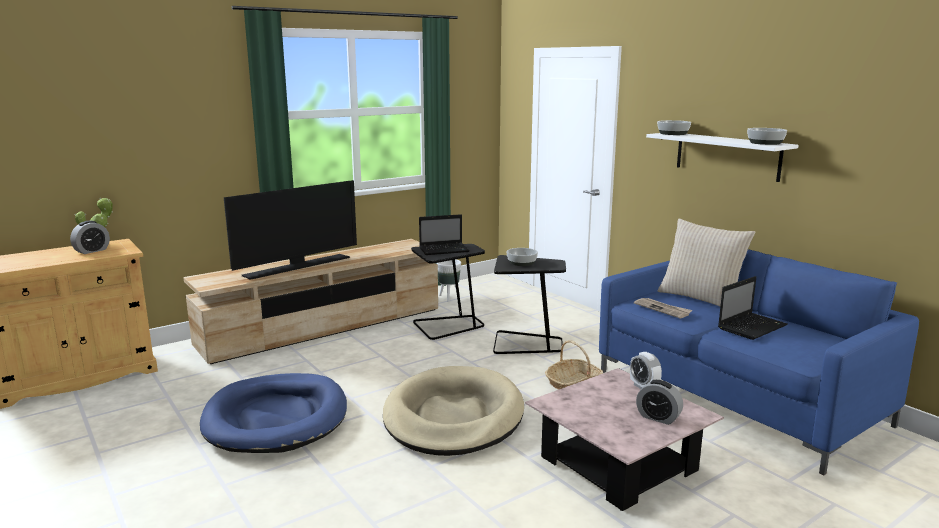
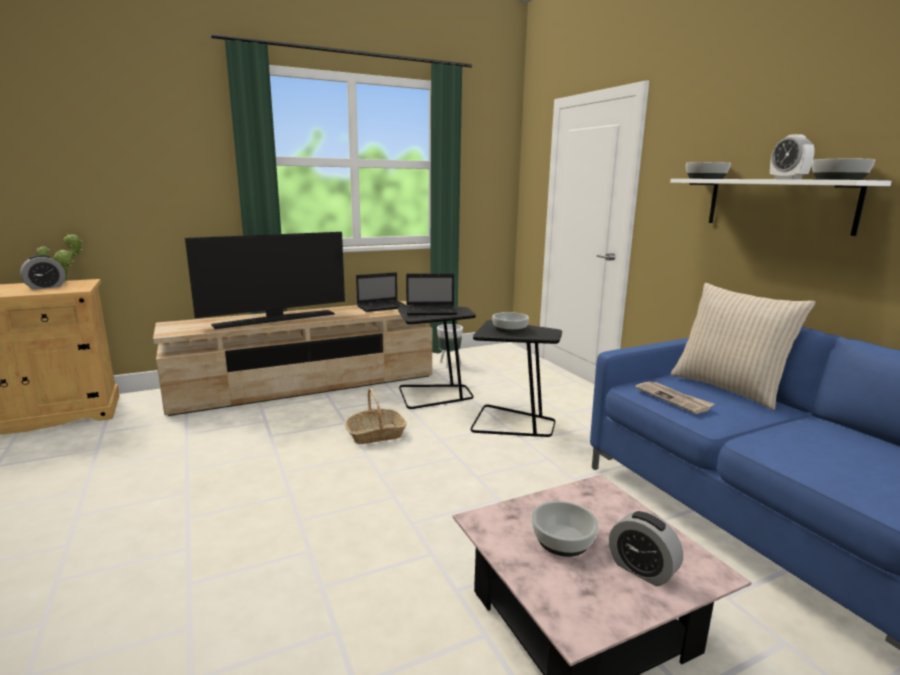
camera: 10 degrees right, 0 degrees up
(276, 418) = (185, 489): blue dog bed -> none
(453, 416) = (387, 511): beige dog bed -> none
(573, 384) = (552, 481): basket -> basket (375, 434)
(605, 407) = (563, 540): none -> bowl
(644, 387) = (631, 511): alarm clock -> alarm clock (787, 179)
(752, 327) = (804, 436): laptop -> laptop (383, 307)

